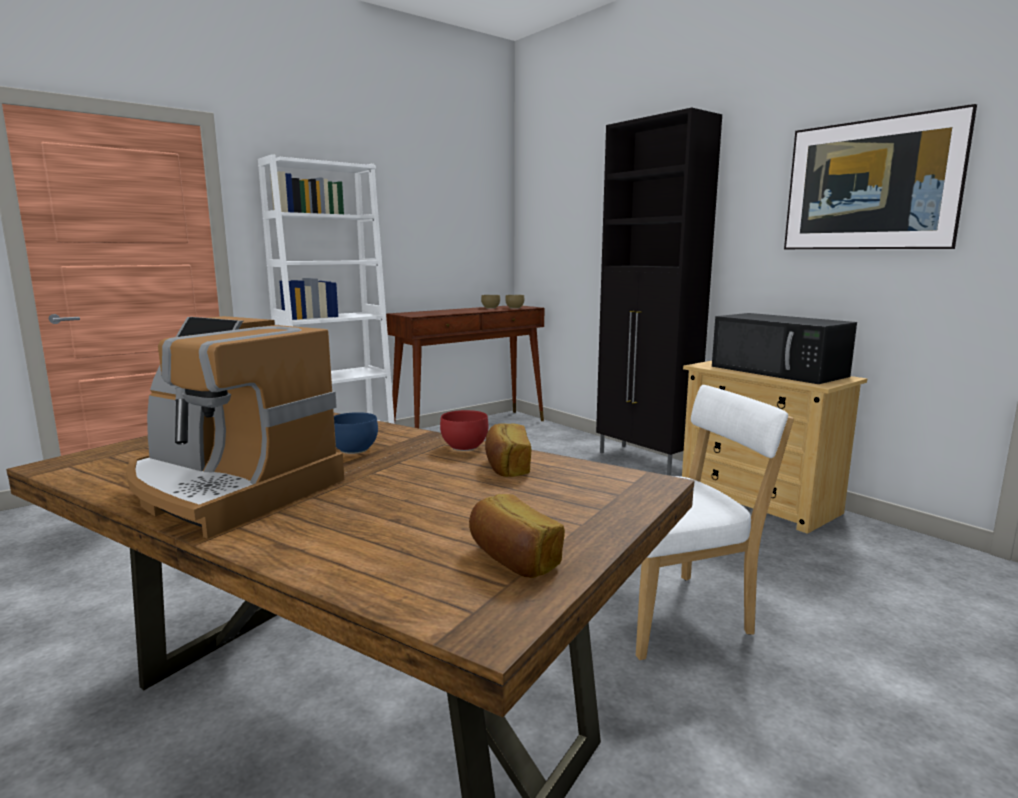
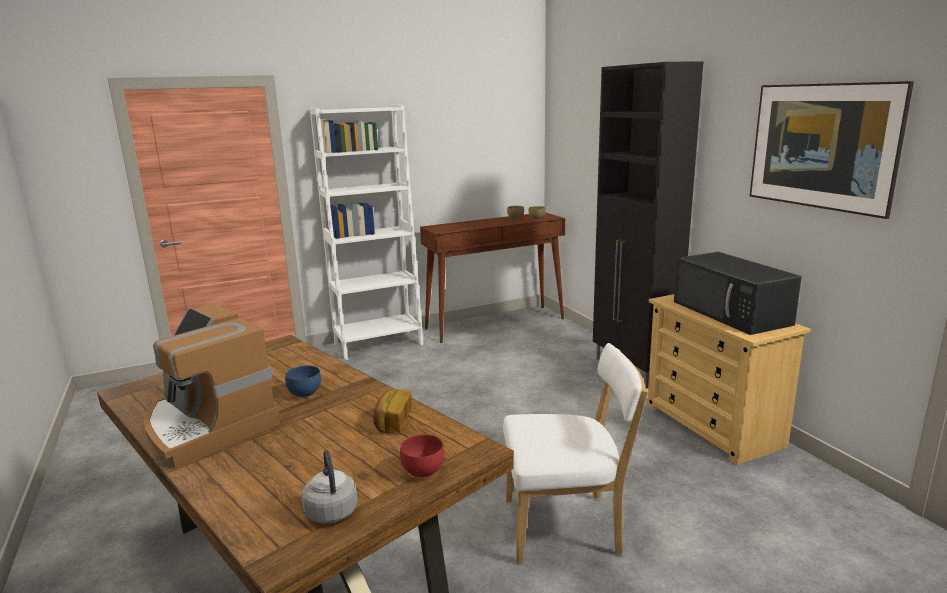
camera: 15 degrees right, 5 degrees up
(462, 447) = (378, 397): red bowl -> red bowl (421, 471)
(513, 559) = (331, 510): bread -> grey kettle

